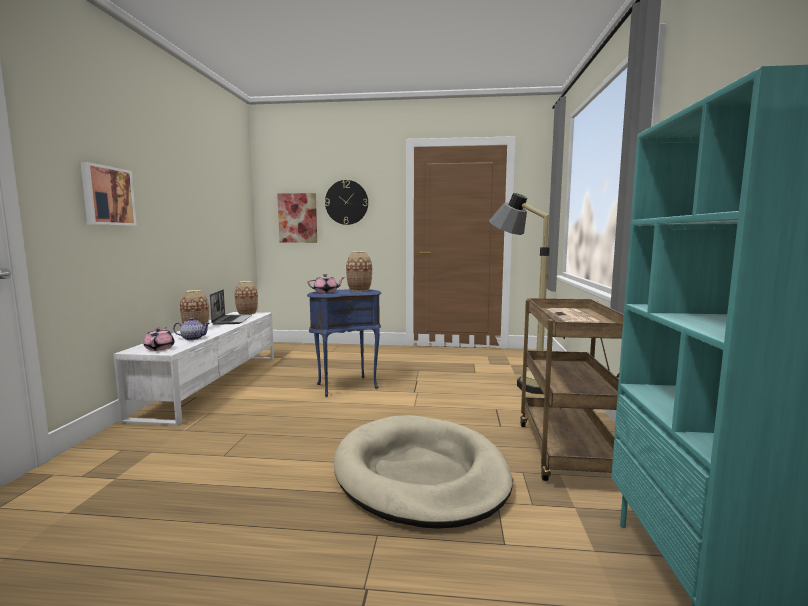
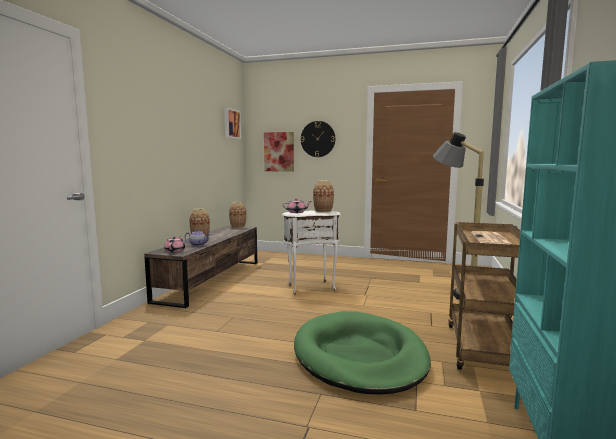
camera: 10 degrees right, 0 degrees up
(107, 196) = (143, 140): picture -> picture (231, 124)
(214, 383) = (212, 279): white tv stand -> brown tv stand
(232, 320) = (226, 232): laptop -> none
(345, 386) = (310, 287): blue side table -> white side table
(420, 474) = (359, 356): beige dog bed -> green dog bed

